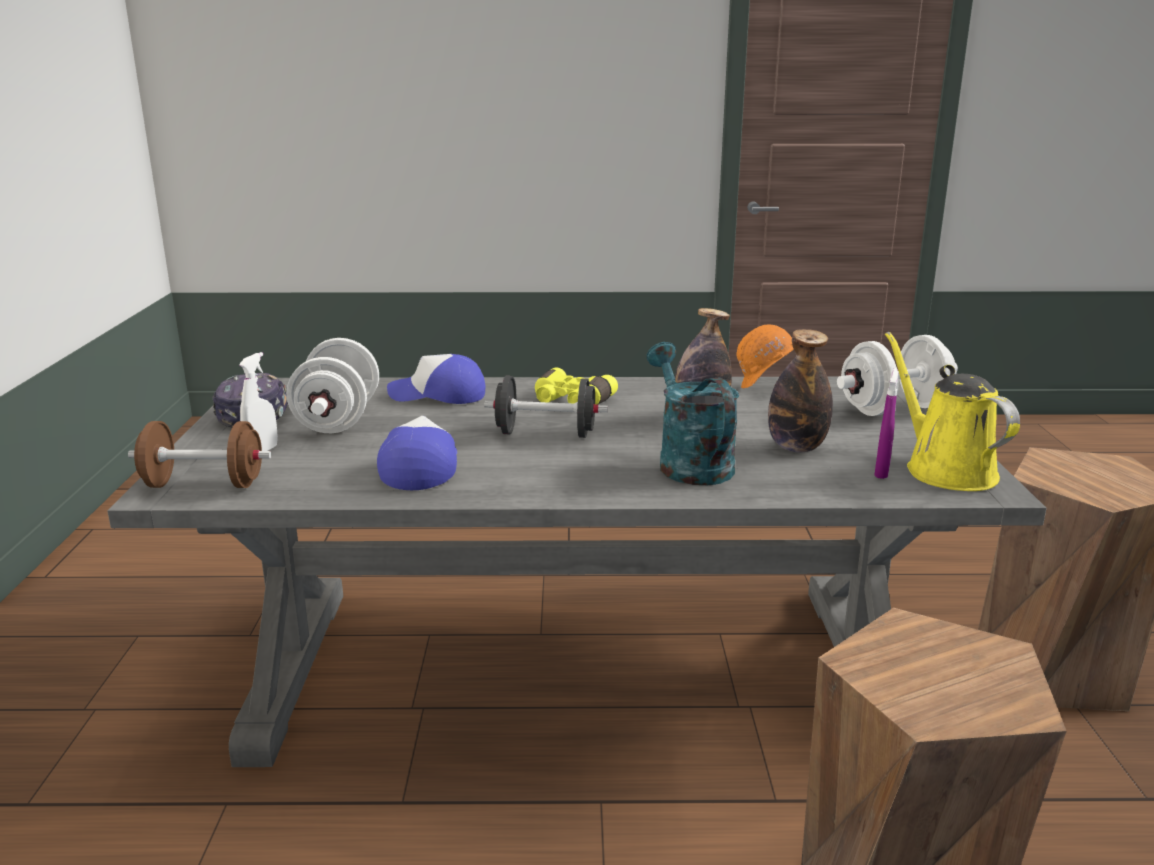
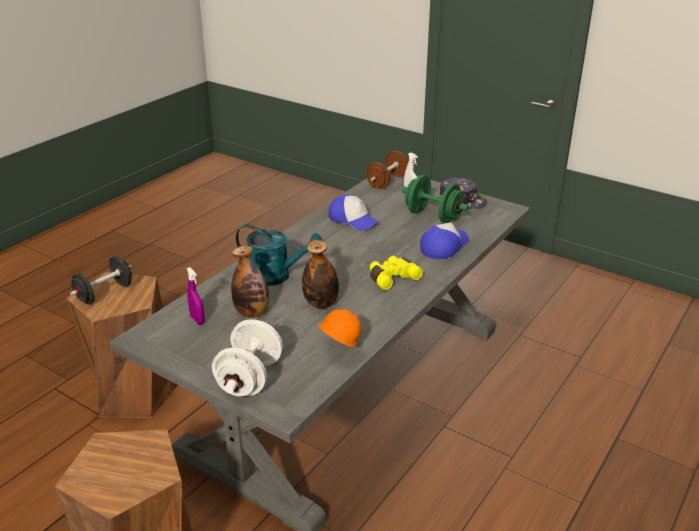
camera: 125 degrees right, 10 degrees up
(338, 420) = (433, 216): white dumbbell -> green dumbbell
(546, 433) = (355, 256): black dumbbell -> black dumbbell (104, 293)
(944, 469) = (173, 339): yellow watering can -> none

